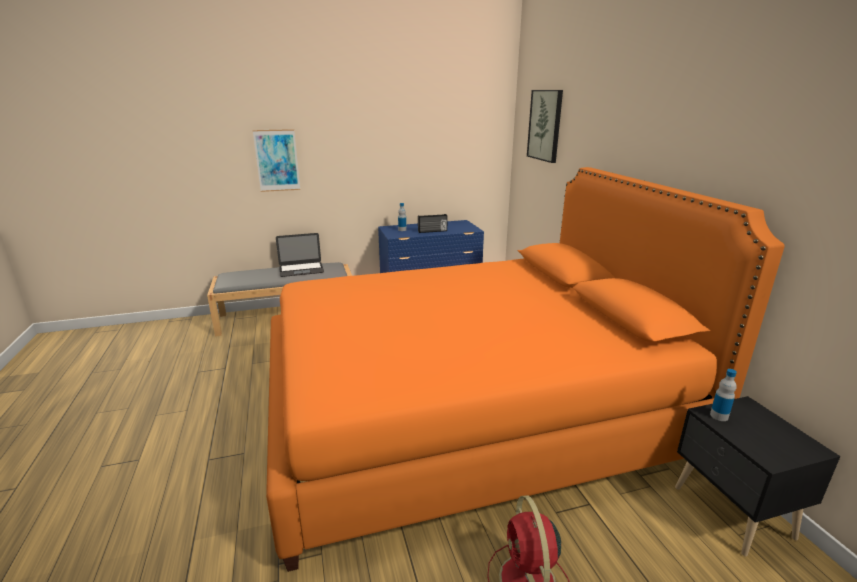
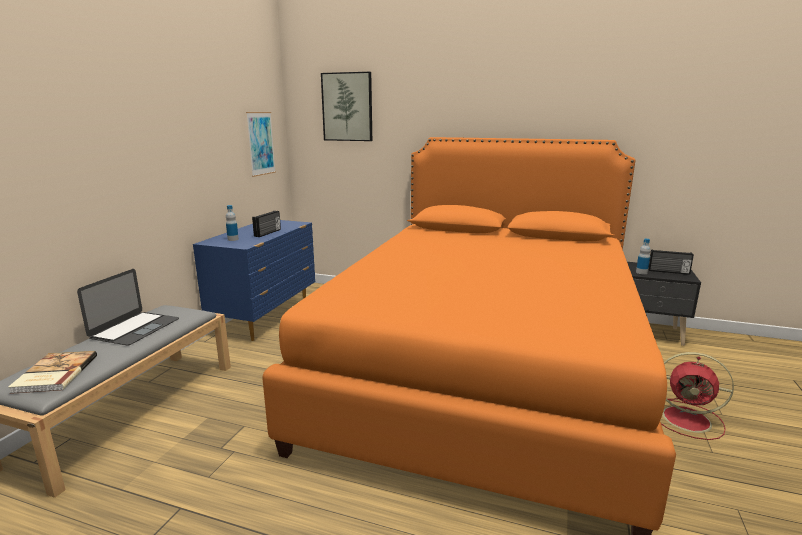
camera: 55 degrees left, 5 degrees down
(240, 277) = (54, 374): none -> book
(277, 160) = (54, 162): picture -> picture (261, 143)
(768, 438) = (668, 272): none -> radio

